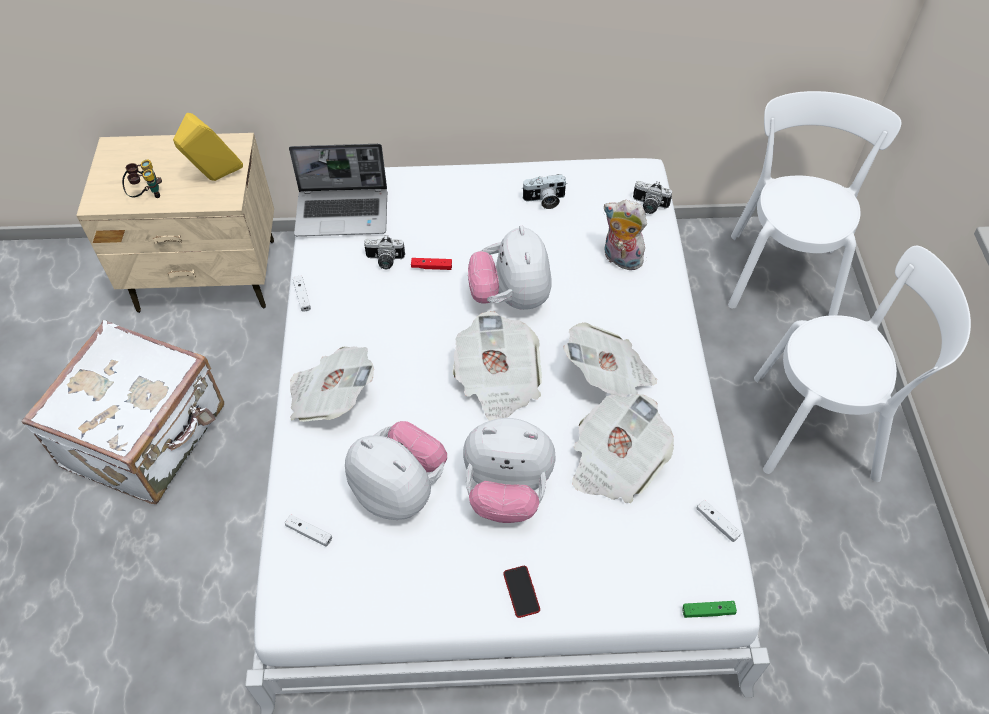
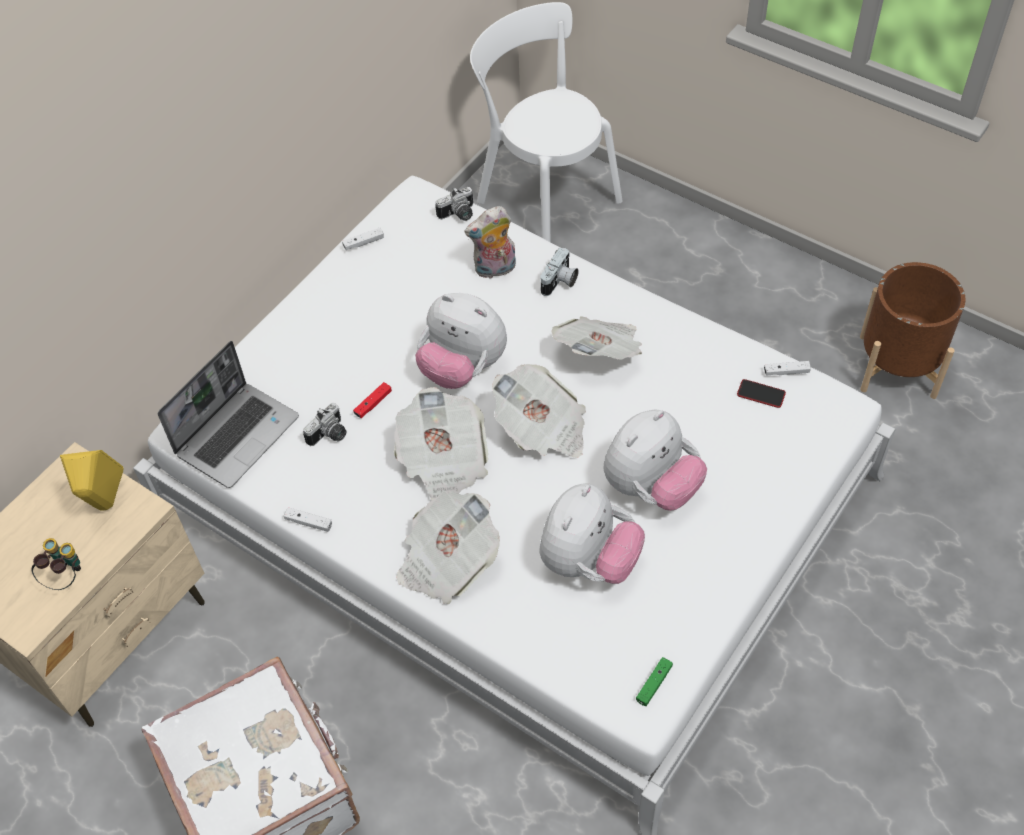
camera: 50 degrees left, 0 degrees up
(309, 533) = (576, 653): white game controller -> white game controller (363, 243)
(400, 489) = (588, 561): plush toy -> plush toy turned 135 degrees clockwise
(521, 591) = (747, 531): phone -> phone (761, 394)
(544, 200) = (381, 278): camera -> camera (560, 282)
(615, 462) = (683, 400): newspaper -> newspaper (443, 461)
(708, 611) = (851, 425): green game controller -> green game controller (654, 684)
(822, 427) = (706, 276): white chair -> none
(884, 637) = (897, 366): none -> brown planter

